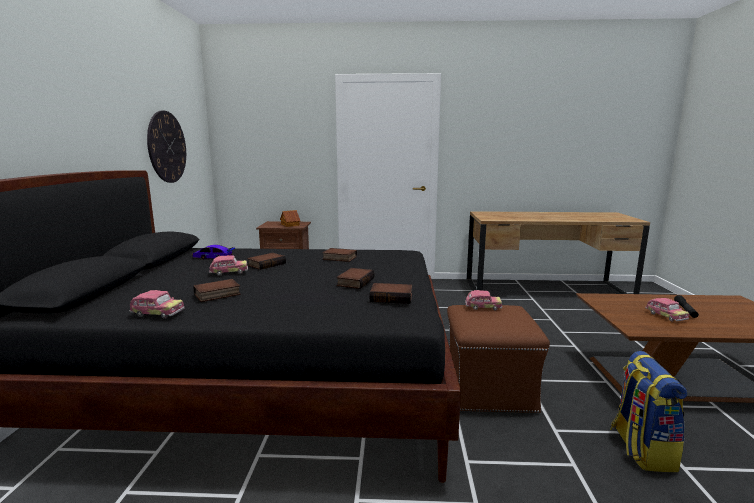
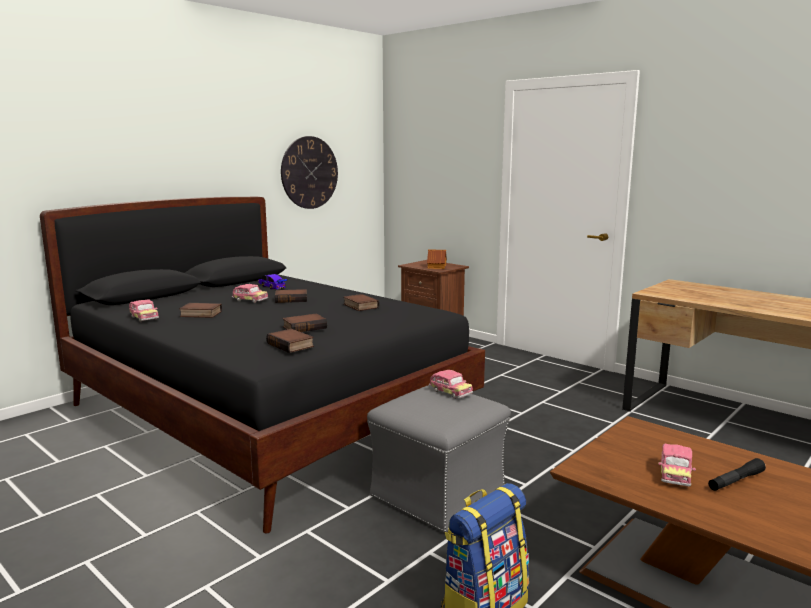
camera: 40 degrees right, 0 degrees up
(489, 389) = (438, 494): brown ottoman -> grey ottoman

